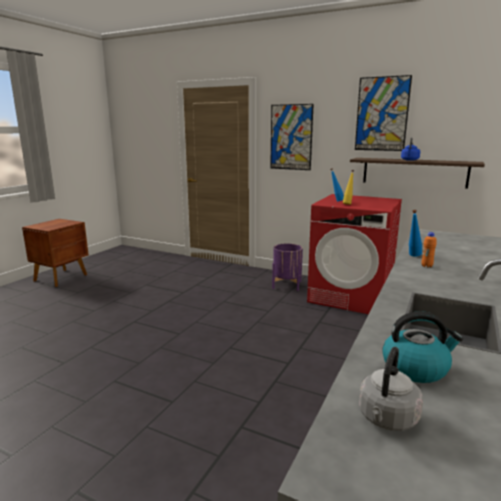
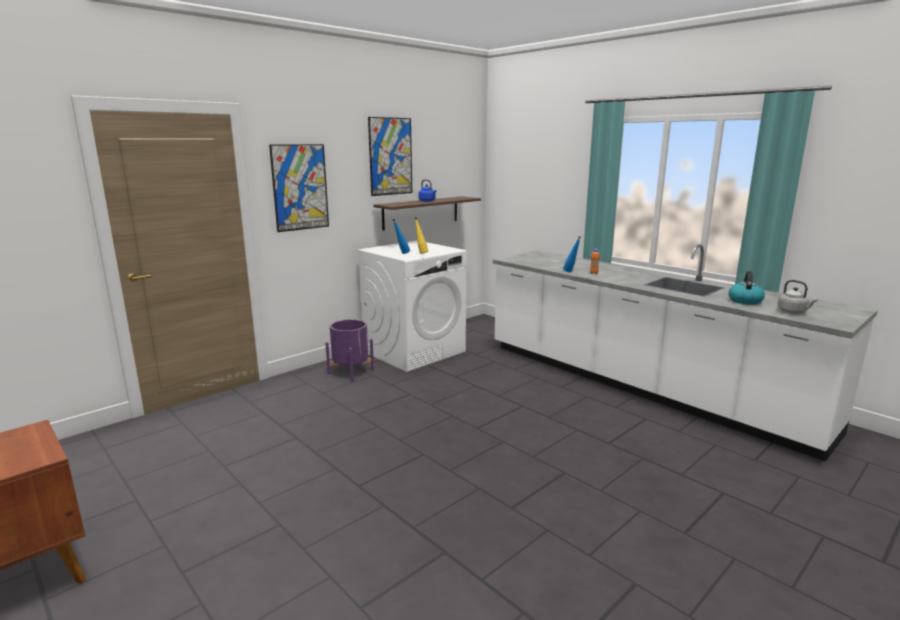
camera: 70 degrees left, 0 degrees up
(351, 296) = (414, 351): red washing machine -> white washing machine

